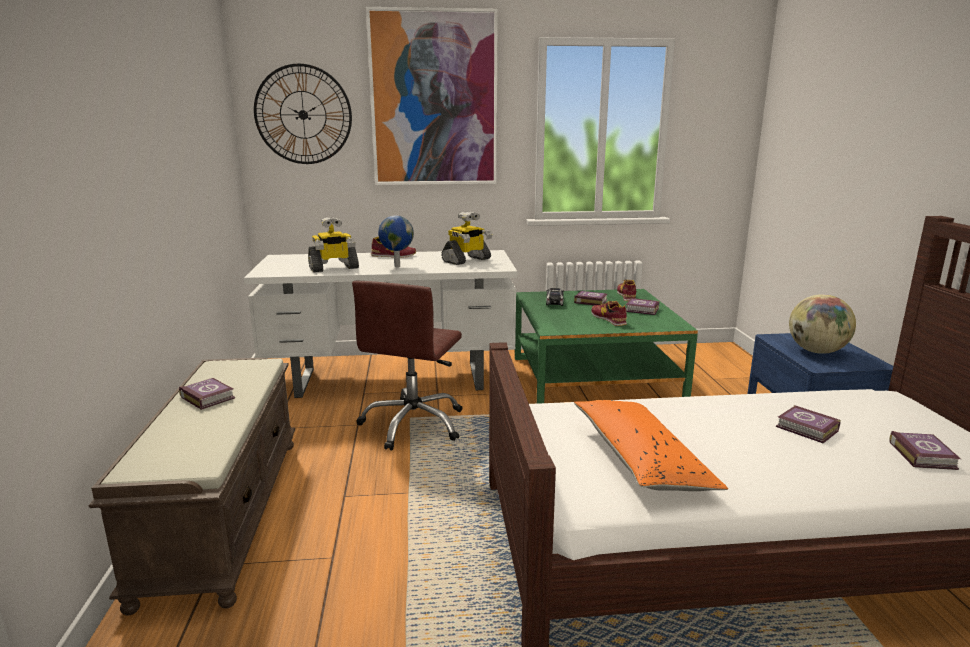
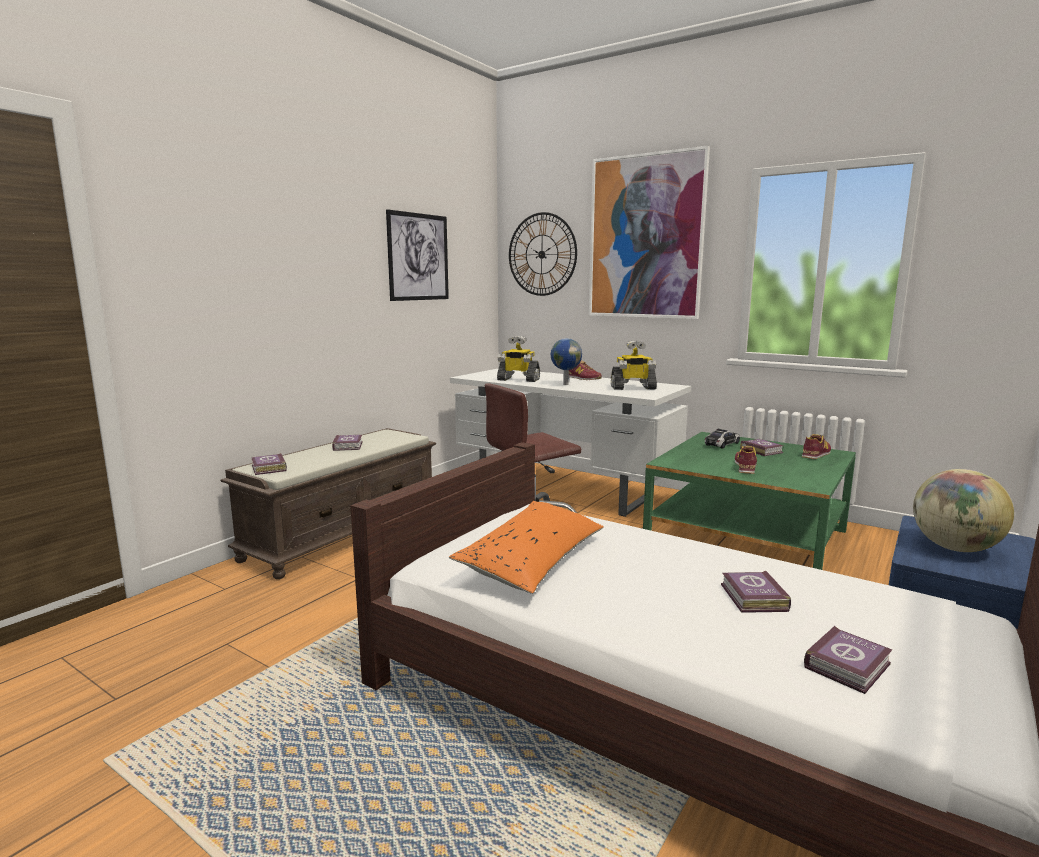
camera: 40 degrees right, 5 degrees down
(189, 123) = (418, 257): none -> picture
(642, 310) = (804, 467): book -> book (268, 468)

